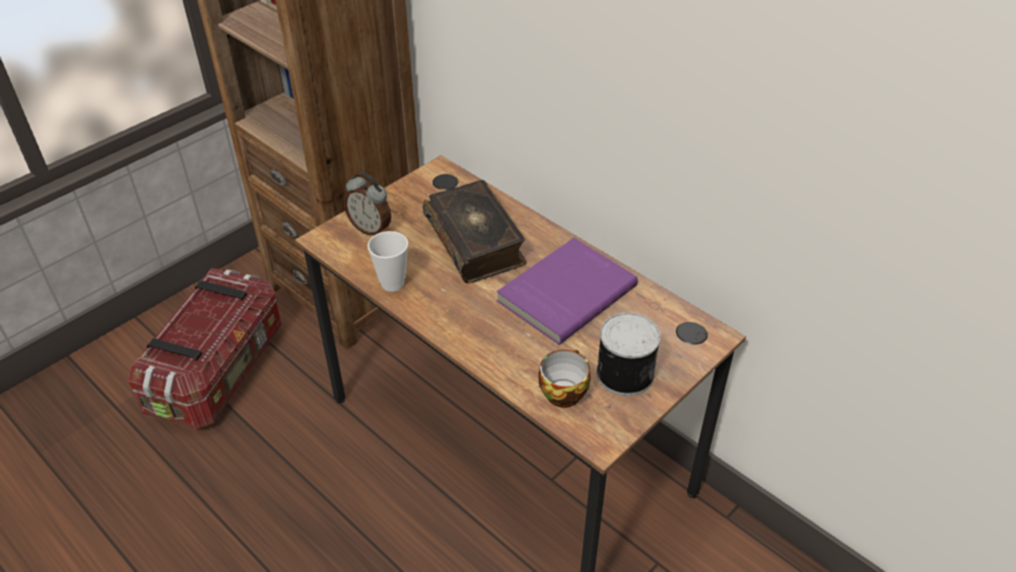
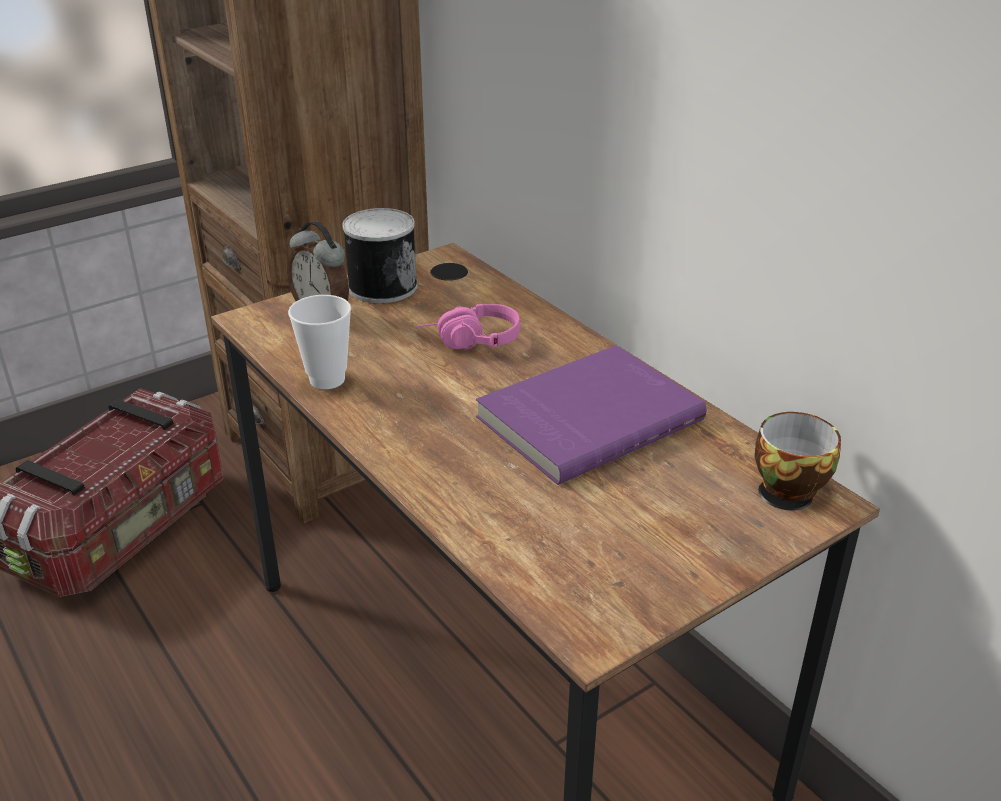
camera: 10 degrees right, 10 degrees down
(476, 242) = (469, 342): book -> pink headphones
(563, 391) = (546, 551): cup -> cup (789, 481)
(623, 373) = (656, 537): can -> can (381, 286)

